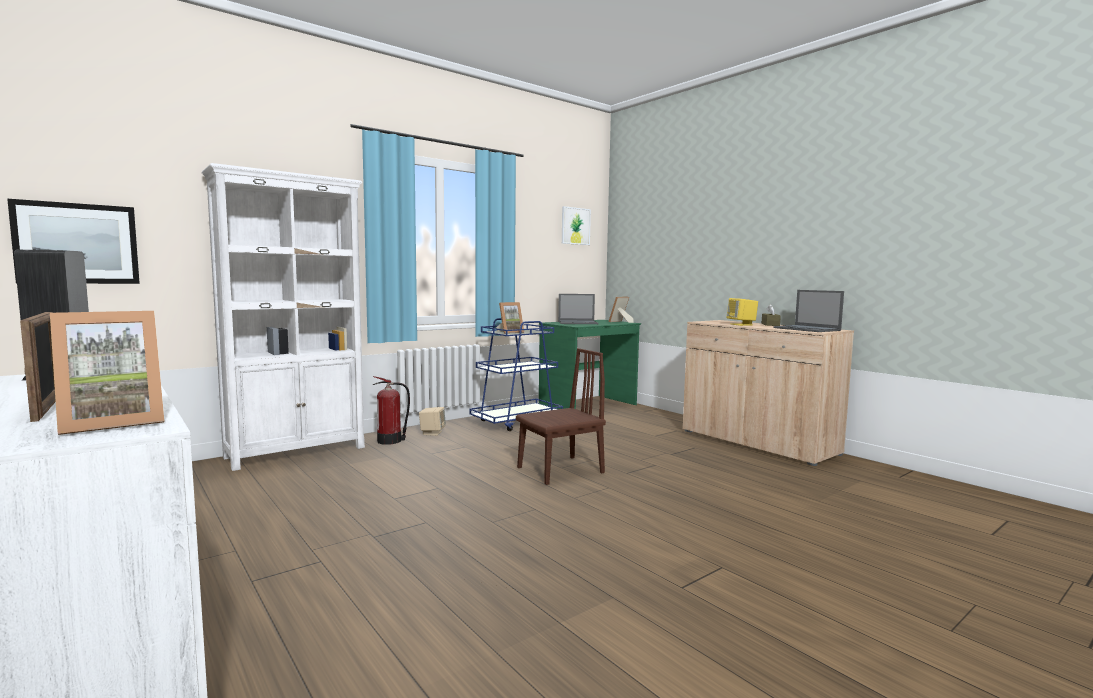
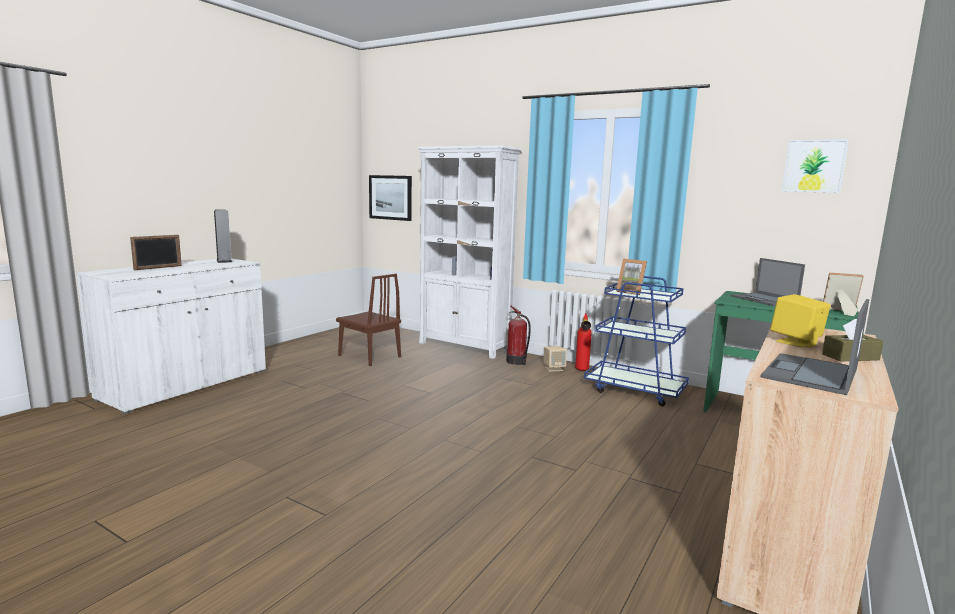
camera: 70 degrees right, 5 degrees up
(112, 422) = (127, 274): picture frame -> none
(451, 426) = (582, 371): none -> fire extinguisher
(560, 470) = (509, 426): brown chair -> brown chair (369, 356)

